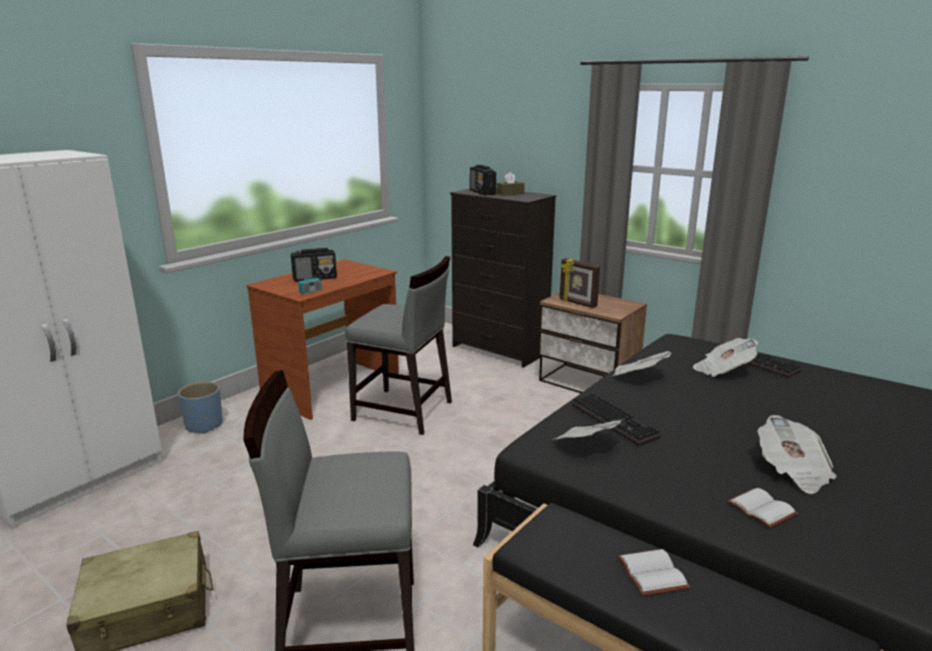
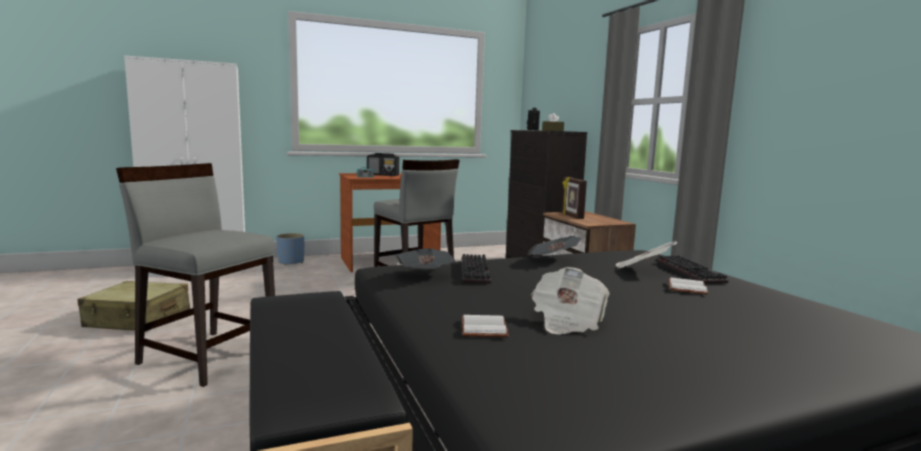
camera: 30 degrees right, 10 degrees down
(650, 573) = (319, 329): white book -> white book (685, 287)

